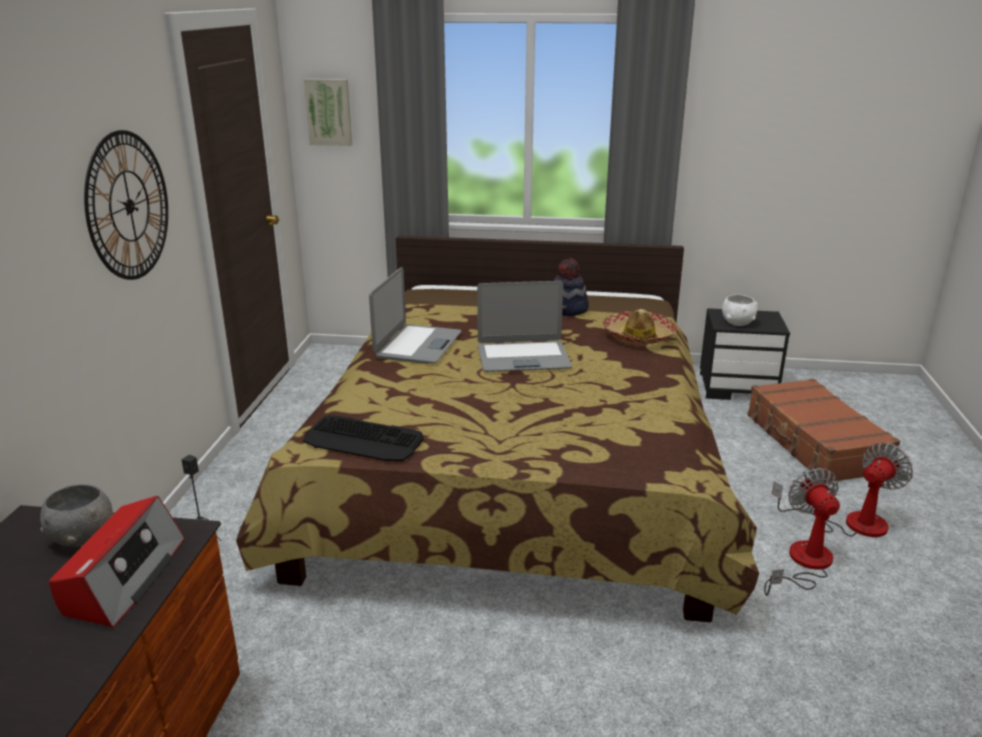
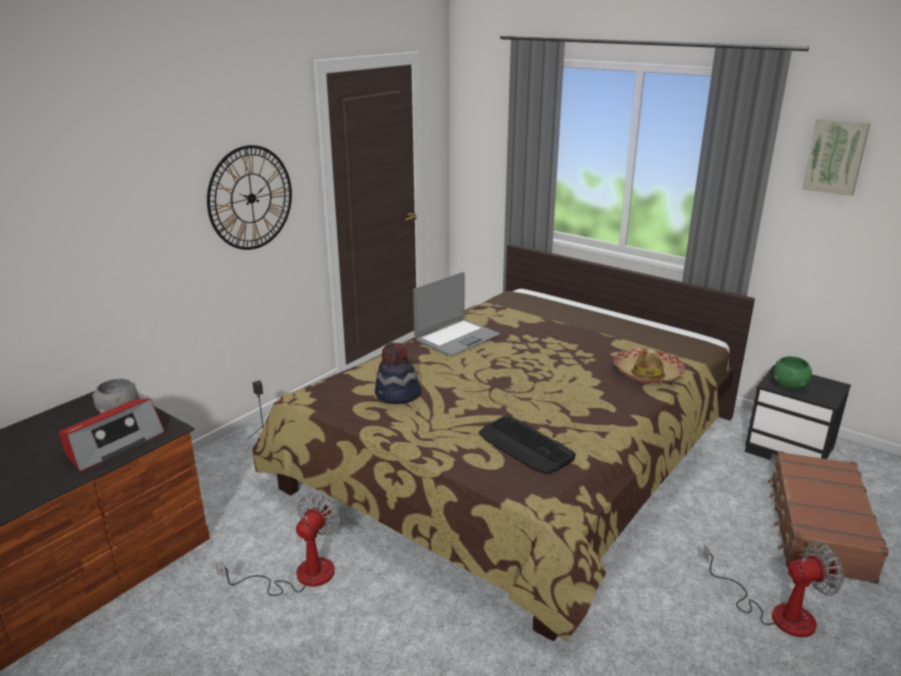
camera: 30 degrees right, 0 degrees up
(329, 112) = (477, 135): picture -> picture (835, 156)
(363, 440) = (342, 401): keyboard -> keyboard (525, 445)
(523, 358) = (525, 368): laptop -> none
(568, 310) = (611, 336): hat -> hat (397, 395)
(737, 322) = (790, 385): white bowl -> green bowl
(803, 564) = (689, 629): fan -> fan (300, 576)

